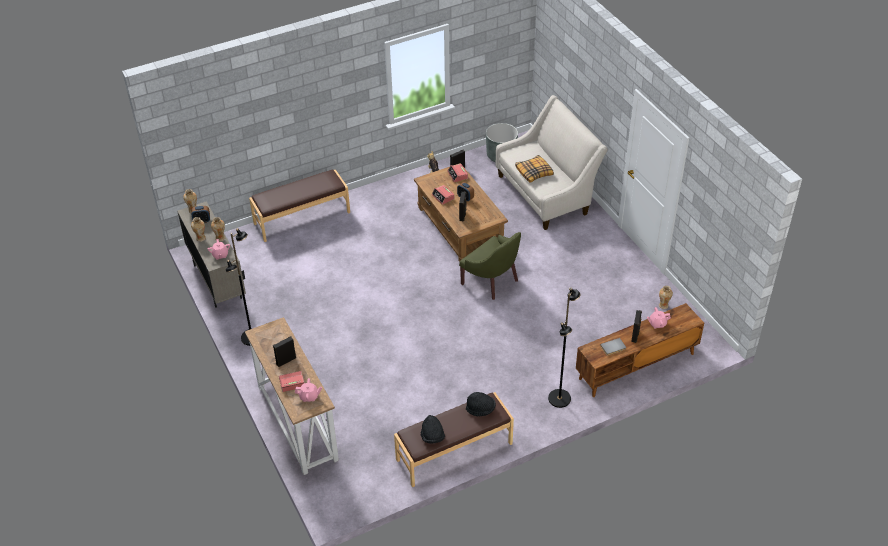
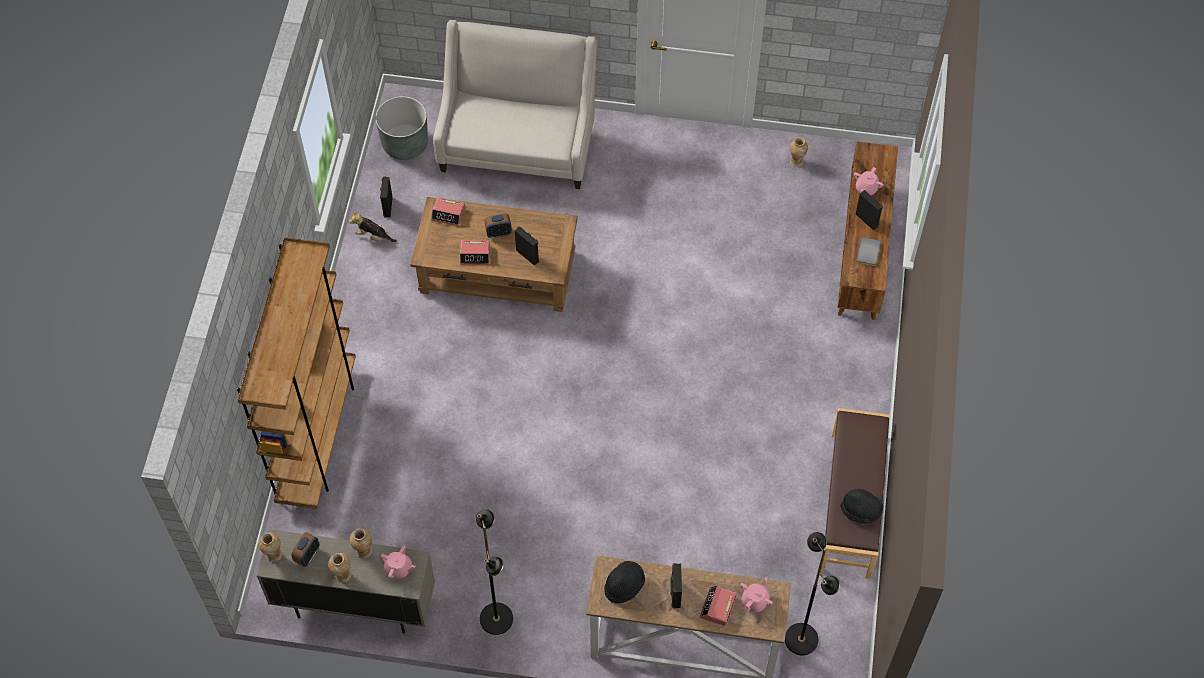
camera: 55 degrees left, 15 degrees up
(302, 217) = (318, 435): brown bench -> brown bookcase
(480, 409) = (857, 438): black hat -> black hat (624, 585)
(492, 281) = (619, 298): green armchair -> none
(534, 172) = (517, 133): pillow -> none
(560, 398) = (853, 352): black floor lamp -> black floor lamp (801, 639)

